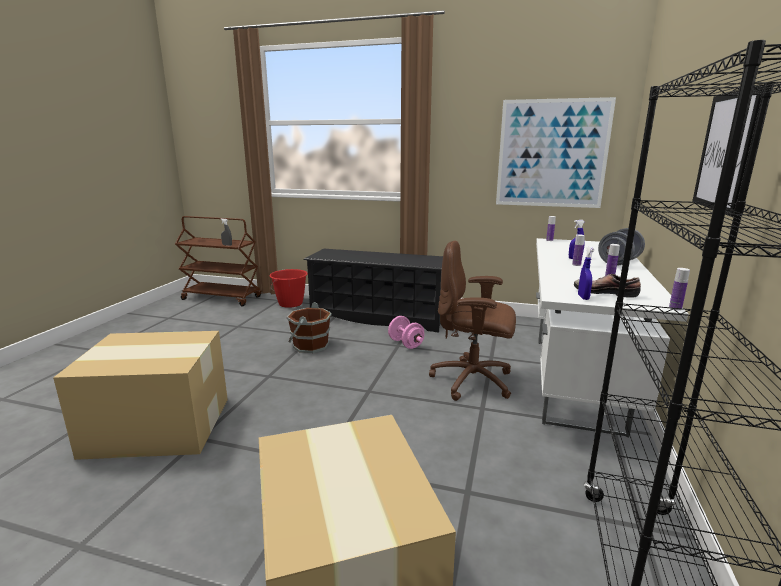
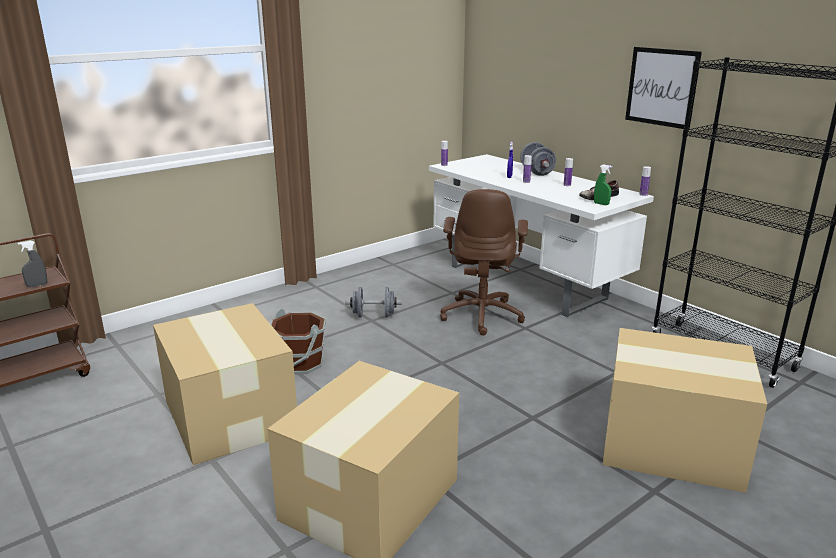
camera: 55 degrees left, 5 degrees up
(231, 349) = (230, 414): none -> cardboard box
(290, 303) = (147, 341): red bucket -> none
(378, 317) = (289, 306): black shoe rack -> none
(405, 343) = (373, 315): pink dumbbell -> grey dumbbell
(473, 381) = (482, 315): brown office chair -> brown office chair turned 45 degrees counterclockwise
(552, 154) = (407, 76): picture -> none
(583, 297) = (601, 204): blue spray bottle -> green spray bottle

